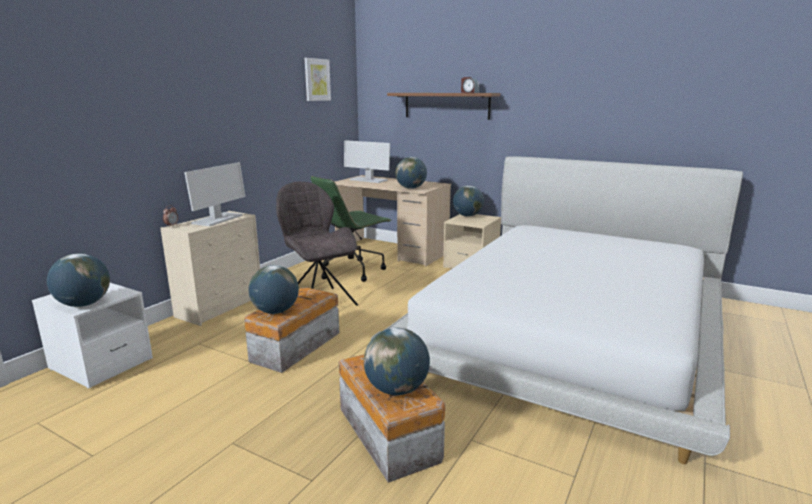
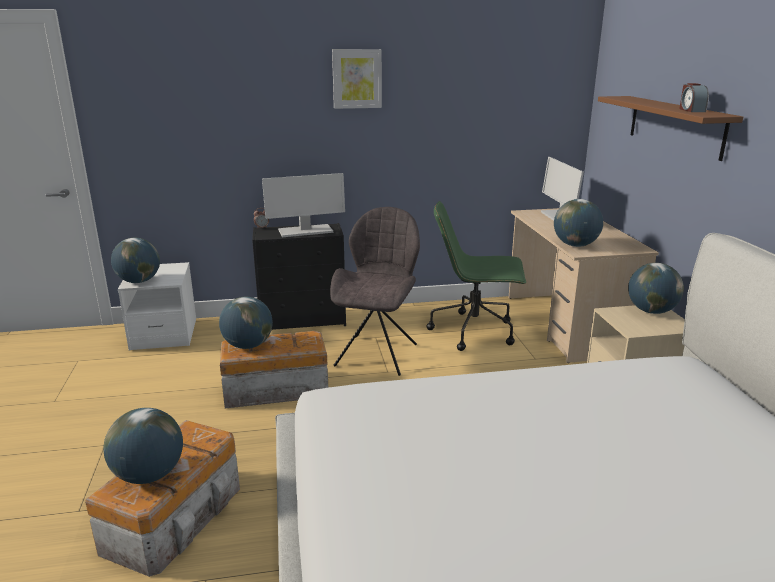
camera: 50 degrees right, 5 degrees up
(221, 306) = (304, 320): beige dresser -> black dresser
(317, 80) = (508, 73): picture -> picture (357, 79)

